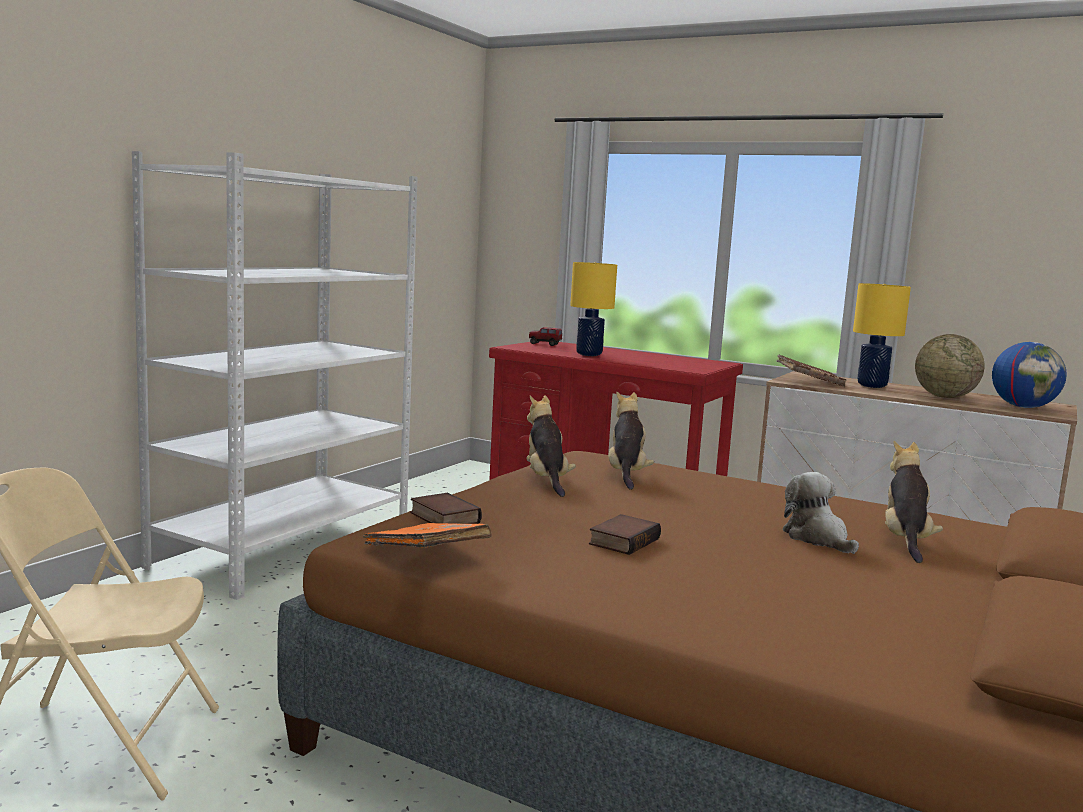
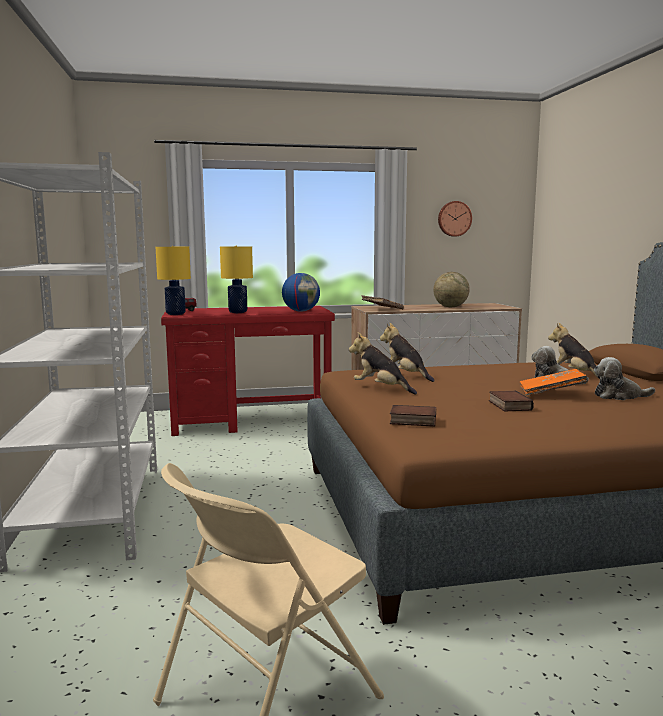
camera: 40 degrees left, 0 degrees up
(426, 555) = (473, 441): orange book -> orange book (551, 393)
(844, 584) = (619, 396): none -> plush toy
(871, 387) = (411, 307): yellow table lamp -> yellow table lamp (175, 314)
(1019, 240) = (454, 218): none -> wall clock
(1023, 407) = (488, 306): globe -> globe (301, 311)

